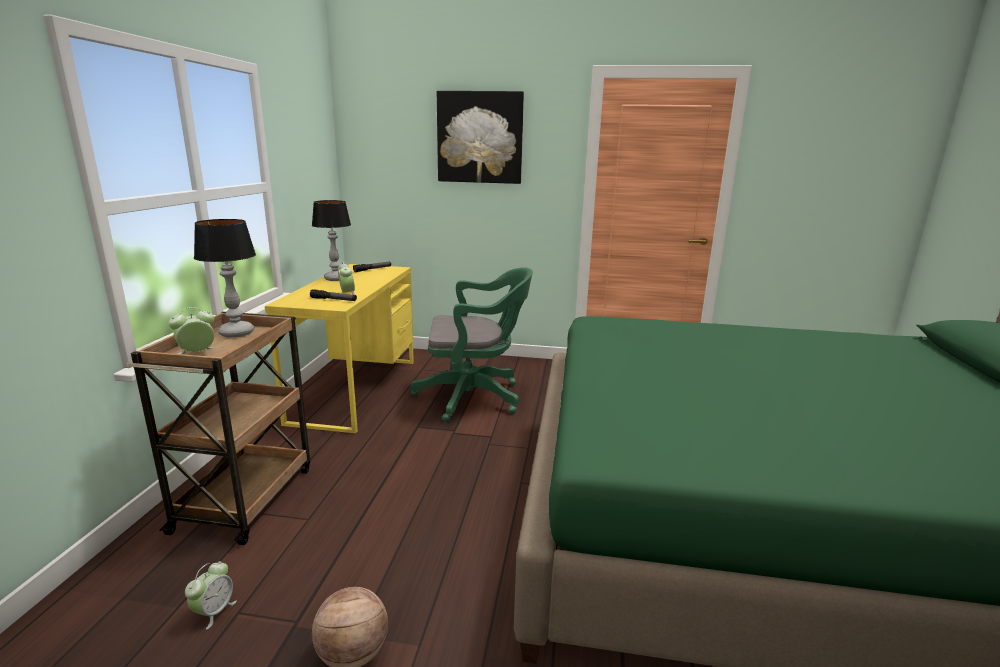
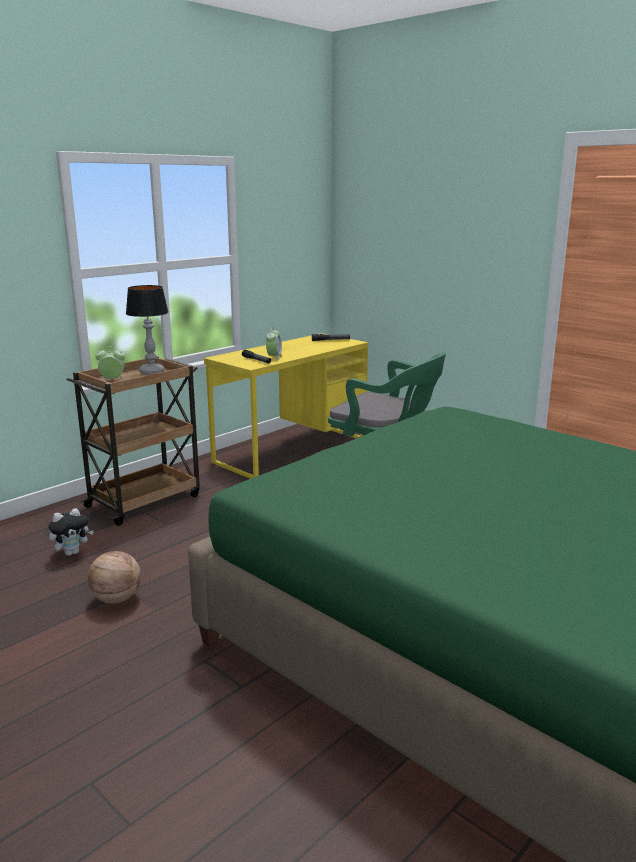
camera: 35 degrees right, 0 degrees up
(214, 611) = (72, 552): alarm clock -> plush toy
(336, 278) = (287, 344): table lamp -> none
(480, 138) = (450, 213): picture -> none

